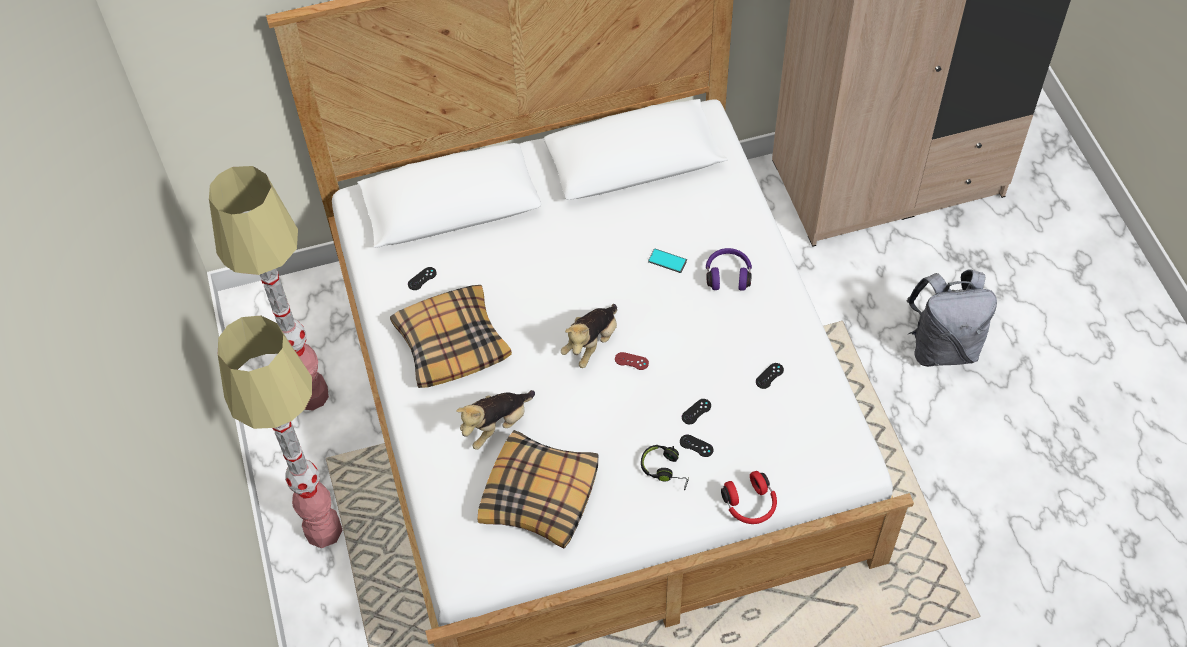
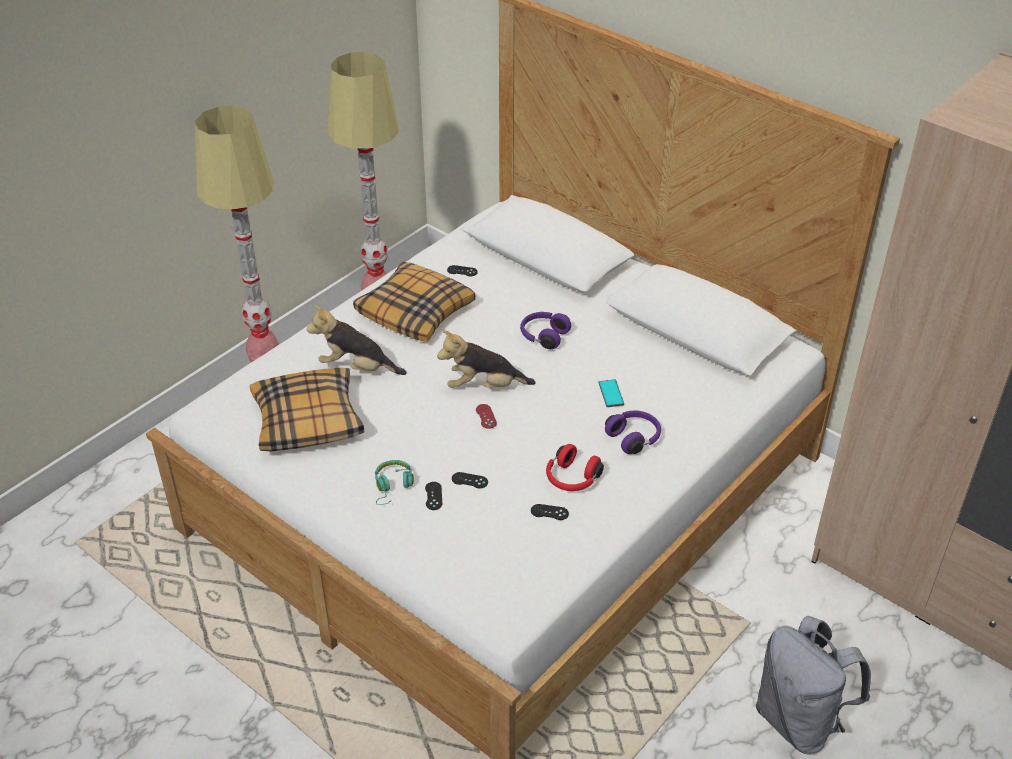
camera: 55 degrees right, 15 degrees down
(560, 267) = (543, 336): none -> purple headphones
(665, 469) = (393, 486): black headphones -> turquoise headphones
(750, 505) = (397, 559): red headphones -> red headphones (571, 479)

